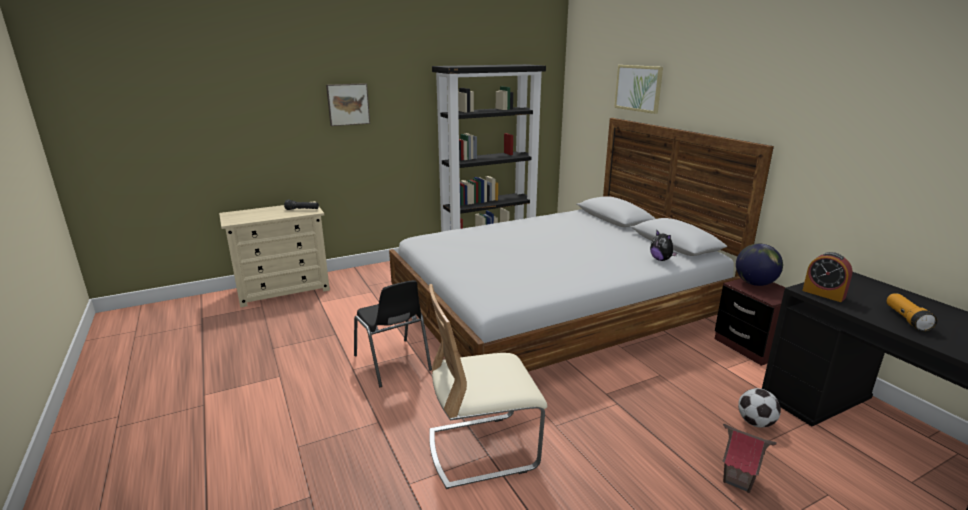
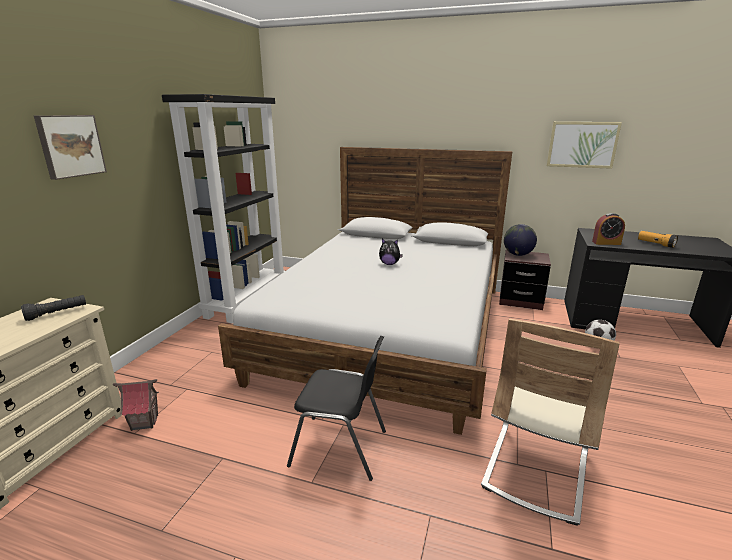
camera: 45 degrees left, 0 degrees up
(638, 88) = (368, 117): picture -> picture (582, 144)
(661, 259) = (469, 253): plush toy -> plush toy (389, 264)
(738, 479) = (649, 383): toy house -> toy house (144, 422)

